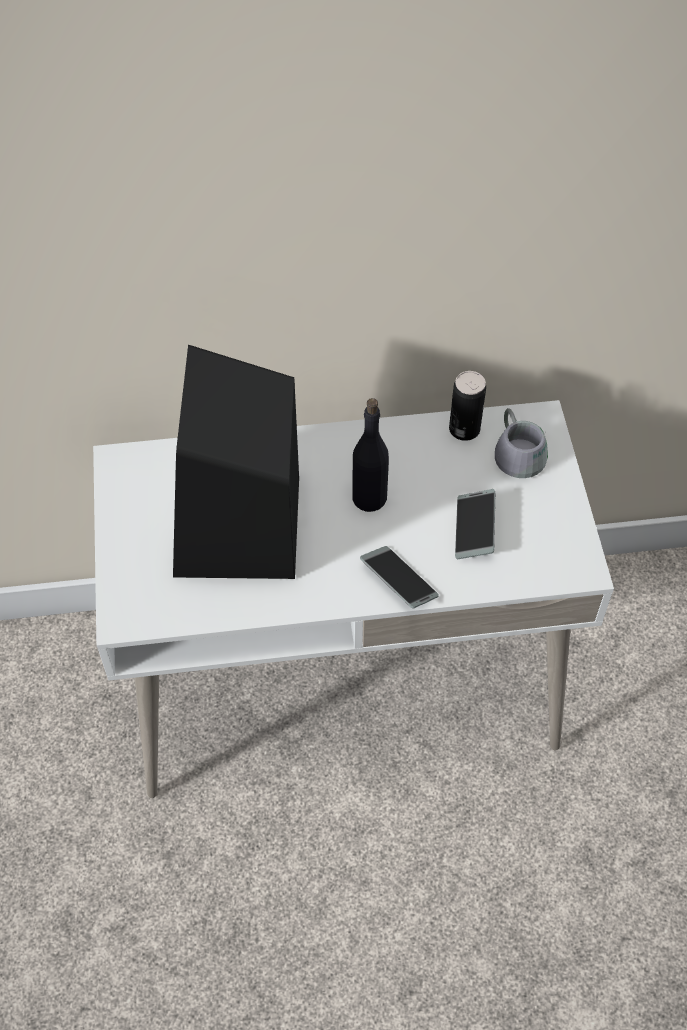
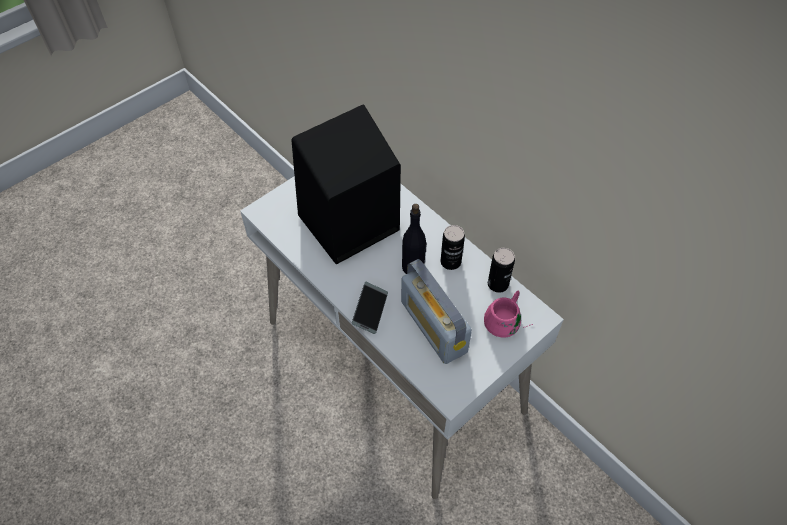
camera: 55 degrees right, 0 degrees up
(394, 455) = (450, 262): none -> can
(474, 529) = (433, 326): phone -> radio
(522, 451) = (508, 320): grey mug -> pink mug

